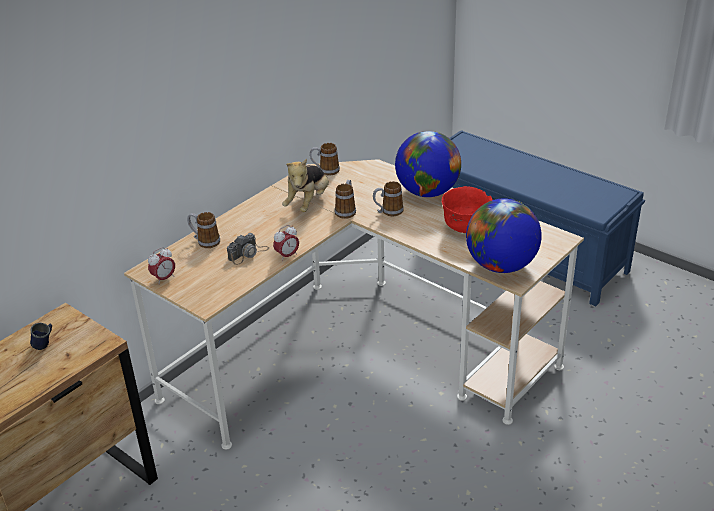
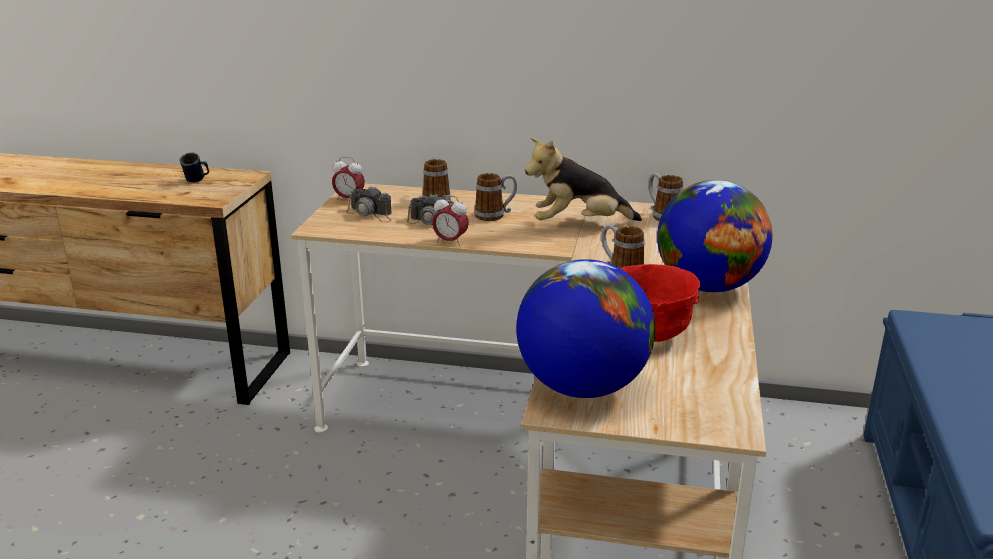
camera: 60 degrees right, 10 degrees down
(205, 276) = (371, 214): none -> camera
(346, 210) = (589, 248): mug -> mug (495, 215)

